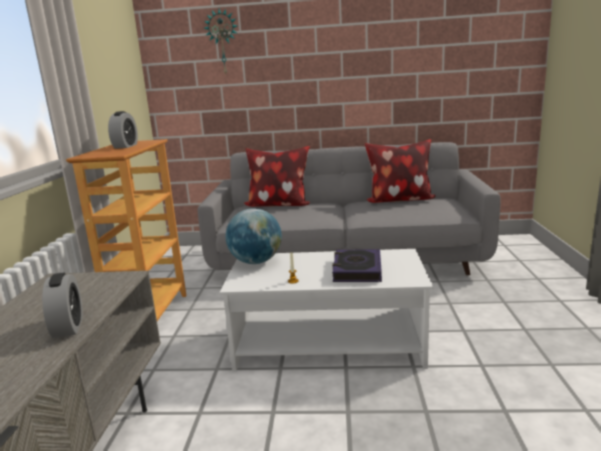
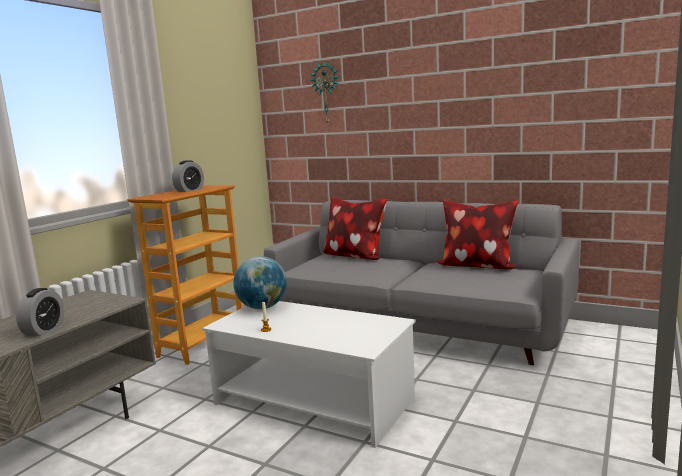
camera: 25 degrees right, 5 degrees down
(357, 270) = (330, 330): book -> none

